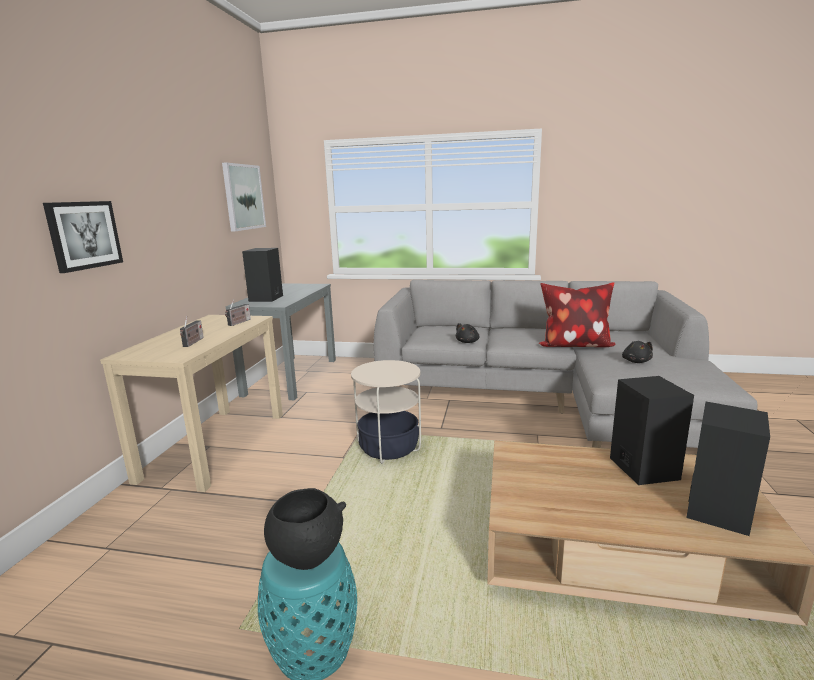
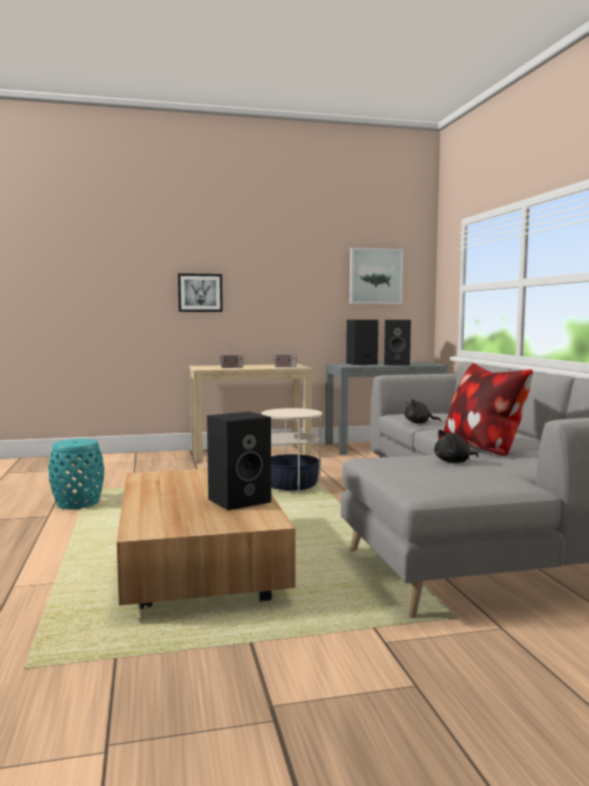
camera: 65 degrees right, 10 degrees down
(307, 555) = (77, 442): black bowl -> none
(716, 509) = (184, 518): black speaker -> black speaker (397, 364)

